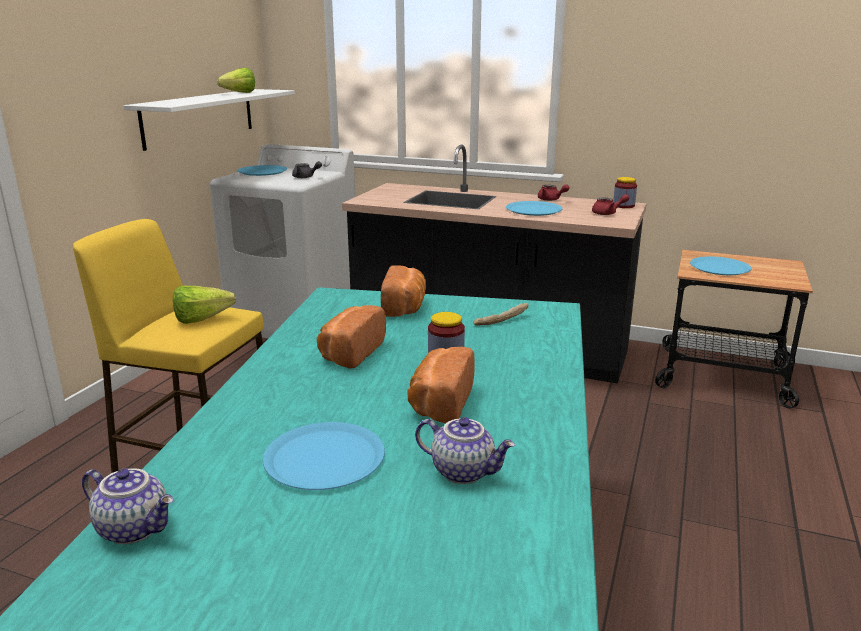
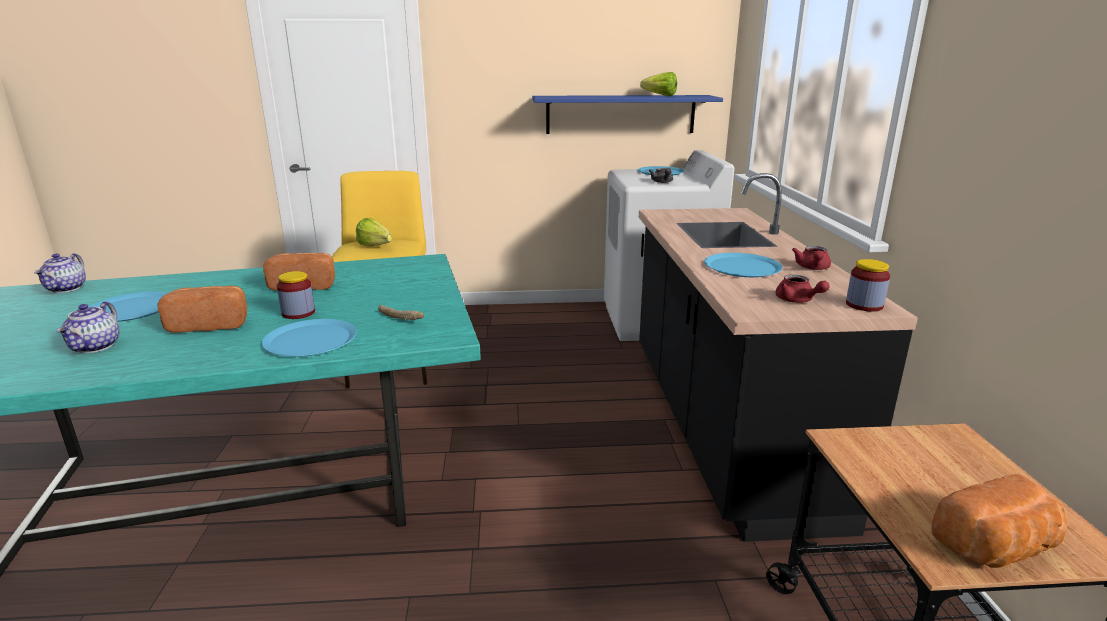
camera: 65 degrees right, 0 degrees up
(199, 117) = (620, 114): white shelf -> blue shelf
(405, 307) = (413, 283): bread -> bread (997, 548)
(720, 267) = (914, 465): blue plate -> blue plate (310, 340)

